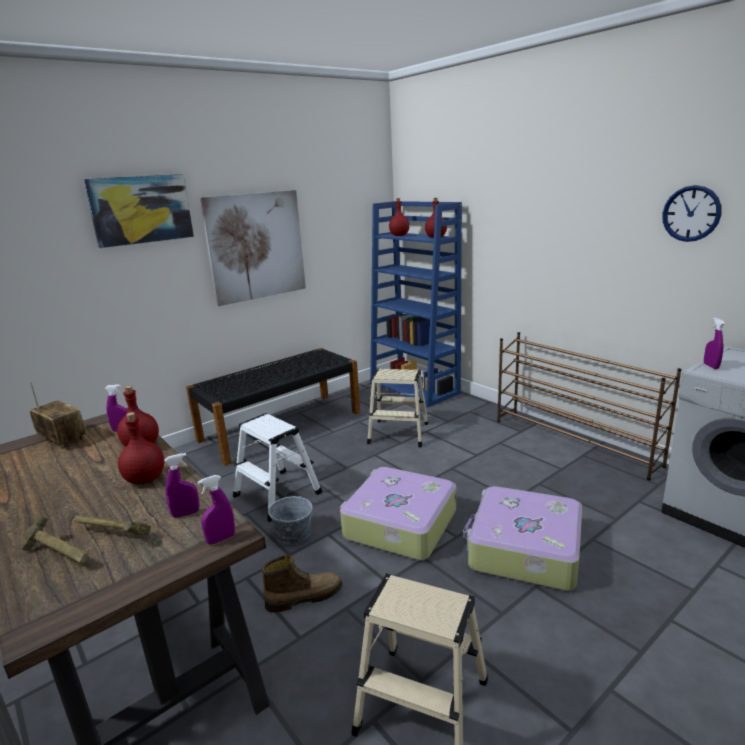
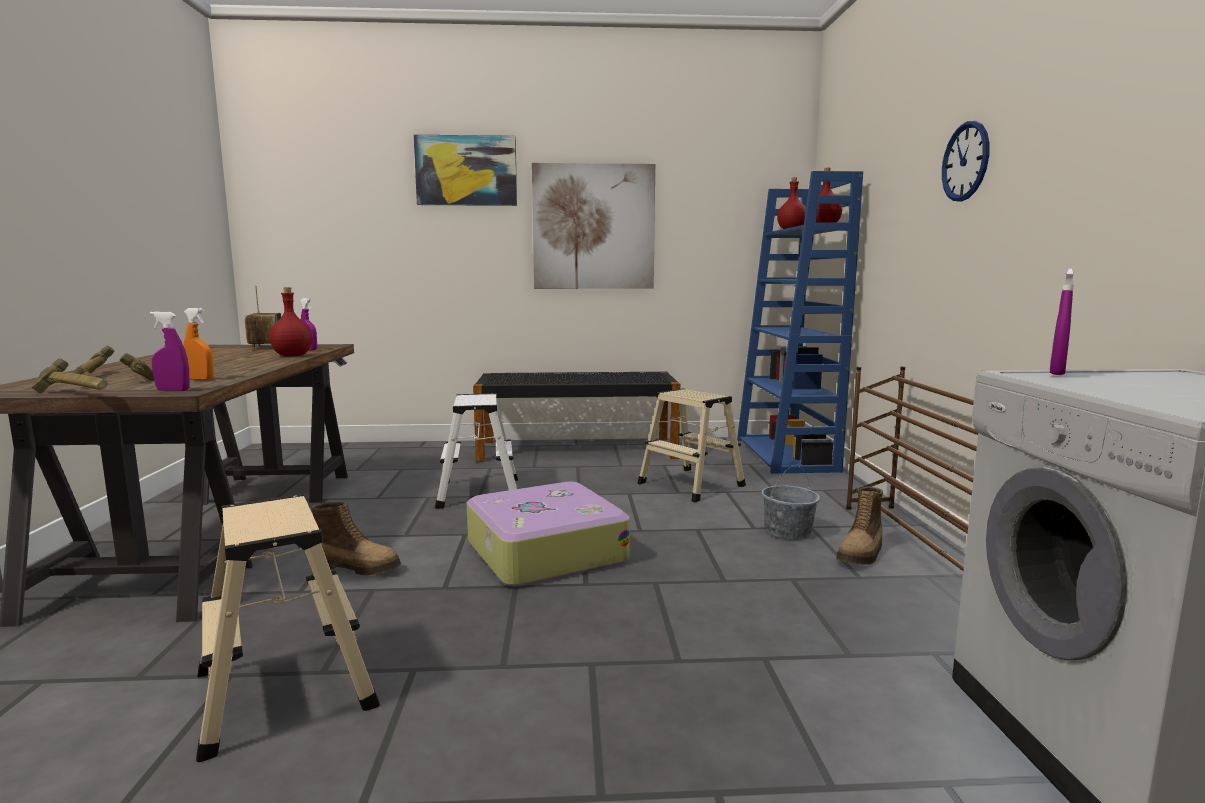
camera: 35 degrees right, 10 degrees down
(146, 479) = (240, 365): red bottle -> none
(150, 584) = (75, 394): none -> hammer
(186, 514) = (201, 379): purple spray bottle -> orange spray bottle
(293, 534) = (437, 523): grey bucket -> grey bucket (788, 532)
(523, 550) = (643, 627): suitcase -> none
(544, 453) = (861, 554): none -> boot
(691, 213) = (1138, 102): wall clock -> wall clock (965, 161)

